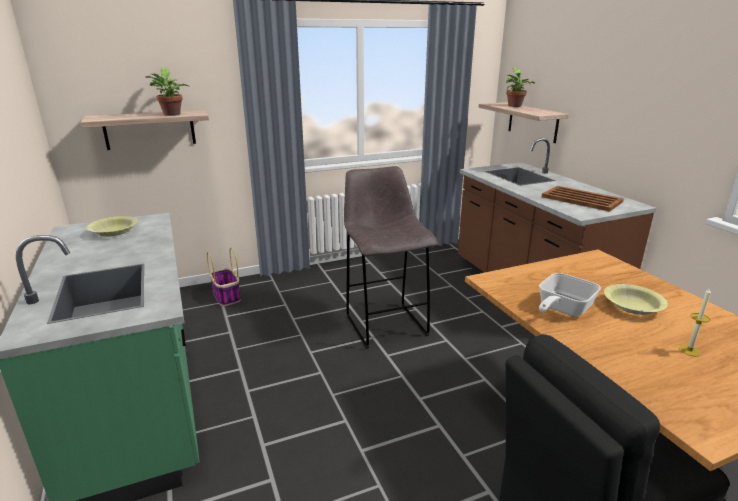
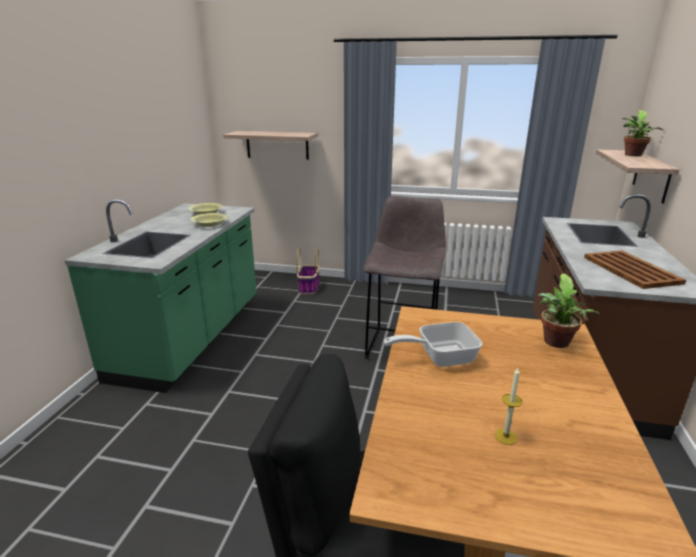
camera: 35 degrees right, 0 degrees up
(172, 115) = (285, 134): potted plant -> potted plant (556, 343)
(632, 306) = (518, 381): yellow bowl -> yellow bowl (209, 224)

